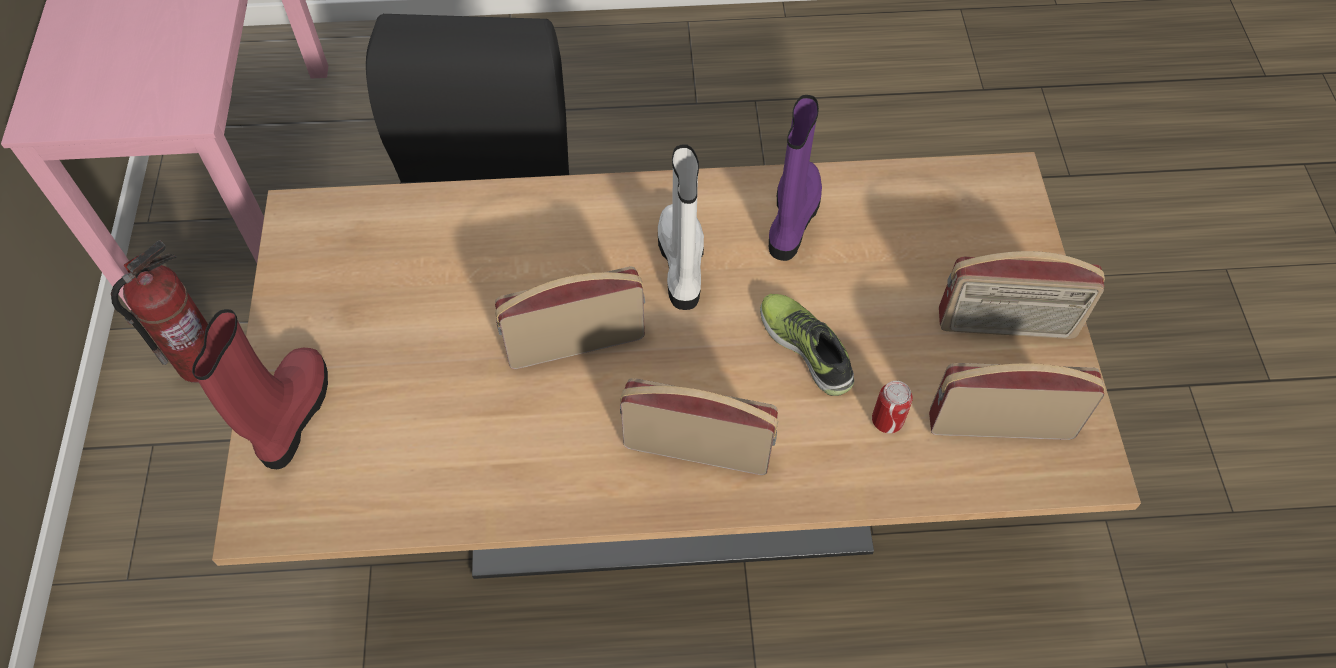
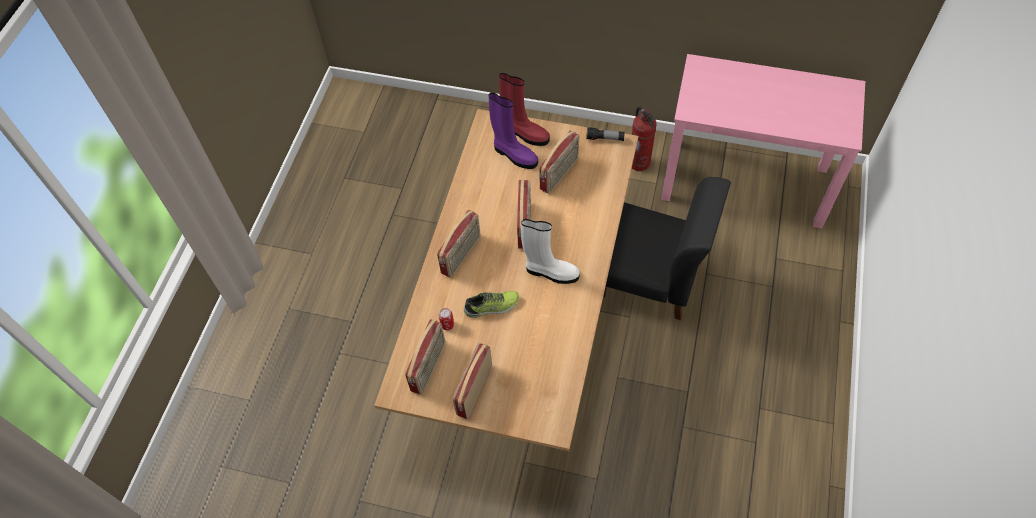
camera: 110 degrees right, 0 degrees up
(285, 247) = (605, 138): none -> flashlight
(409, 310) = (559, 174): none -> radio
(792, 218) = (561, 322): purple boot -> purple boot (514, 155)

